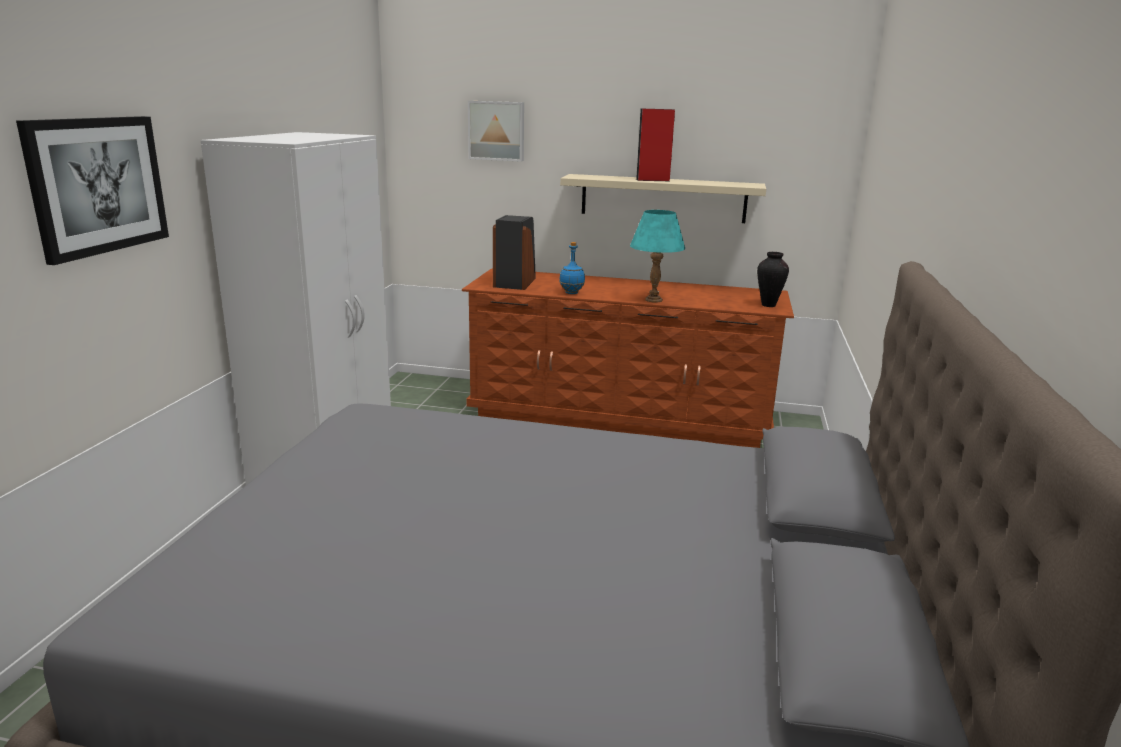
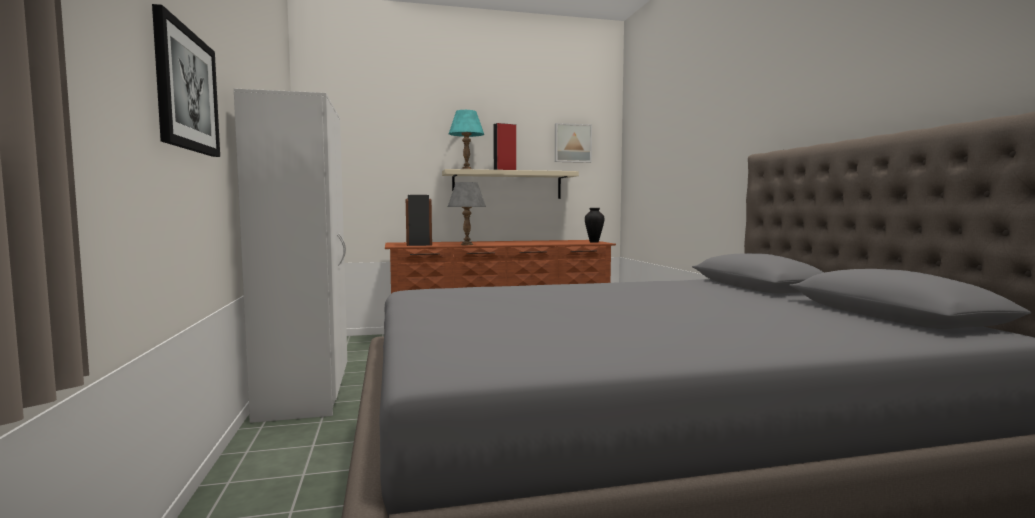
camera: 25 degrees left, 15 degrees down
(496, 130) = (386, 142): picture -> picture (572, 143)
(571, 293) = (466, 244): blue bottle -> grey table lamp
(654, 300) = (525, 244): turquoise table lamp -> turquoise table lamp (466, 170)

